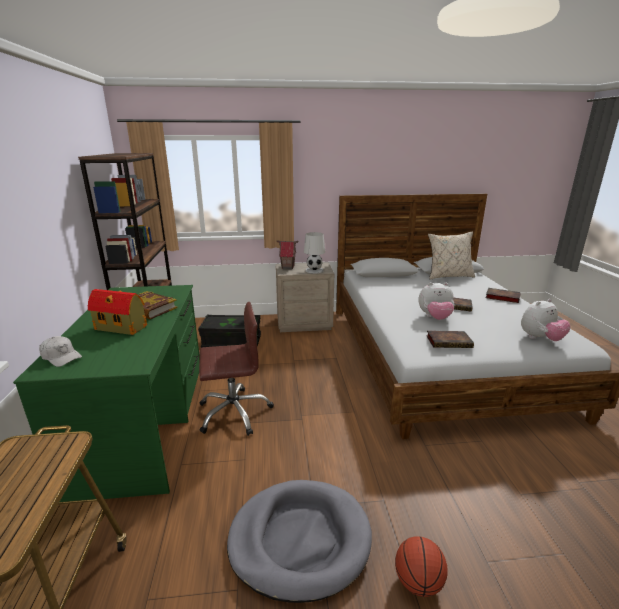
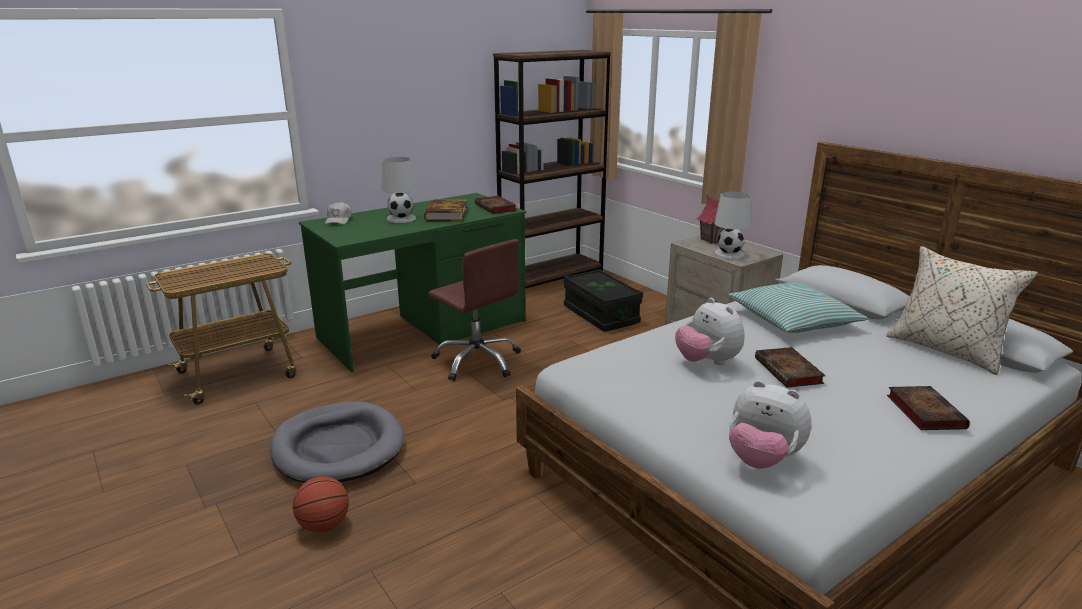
camera: 60 degrees right, 0 degrees up
(122, 328) = (401, 219): toy house -> white table lamp
(397, 287) = (792, 320): none -> pillow
(449, 342) = (631, 381): book -> book (496, 208)

